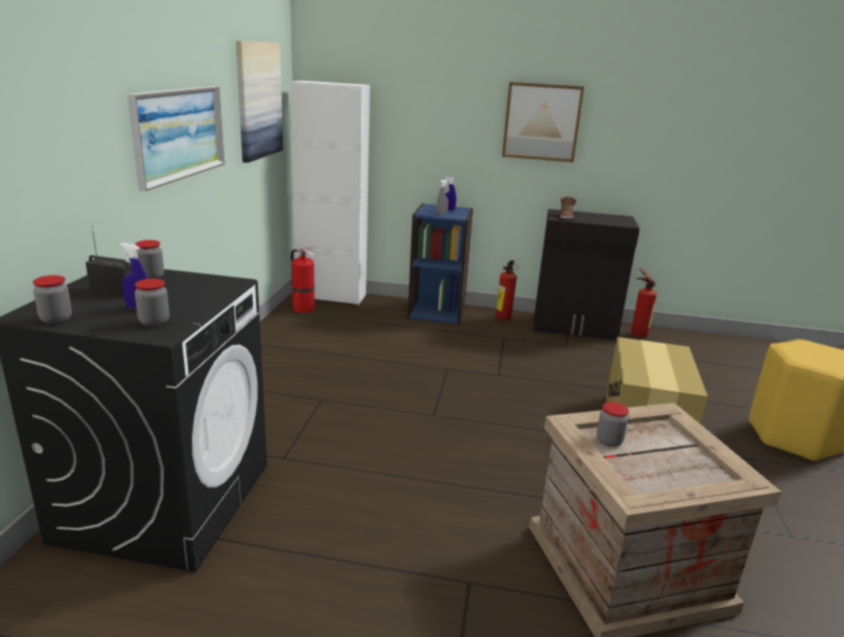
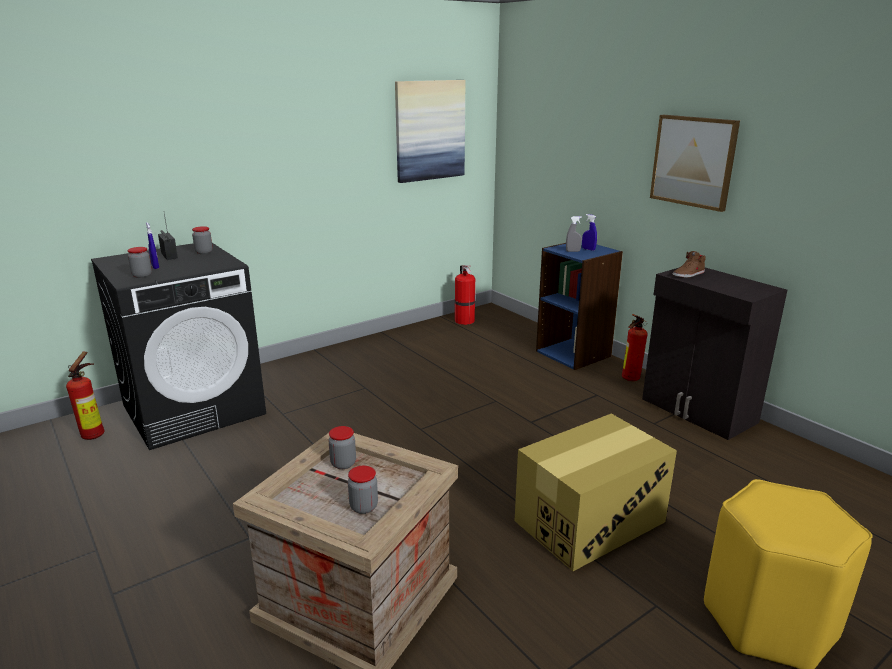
camera: 45 degrees right, 0 degrees up
(56, 319) = (114, 263): jar -> jar (363, 507)
(179, 133) = (306, 155): picture -> none
(331, 296) = (502, 317): white cabinet -> none
(637, 333) = (771, 442): fire extinguisher -> fire extinguisher (95, 433)

